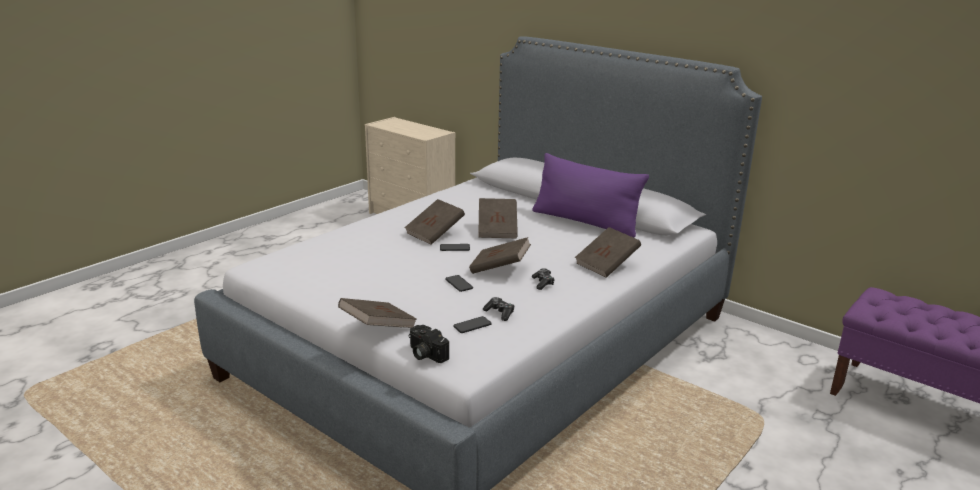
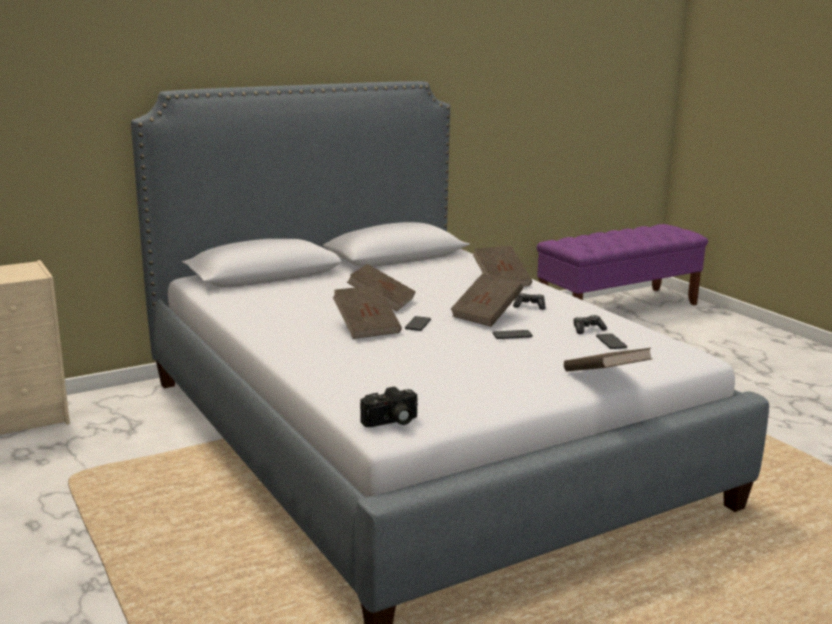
camera: 70 degrees left, 5 degrees down
(425, 354) = (666, 366): camera -> camera (391, 422)
(585, 222) = (389, 270): purple pillow -> none

